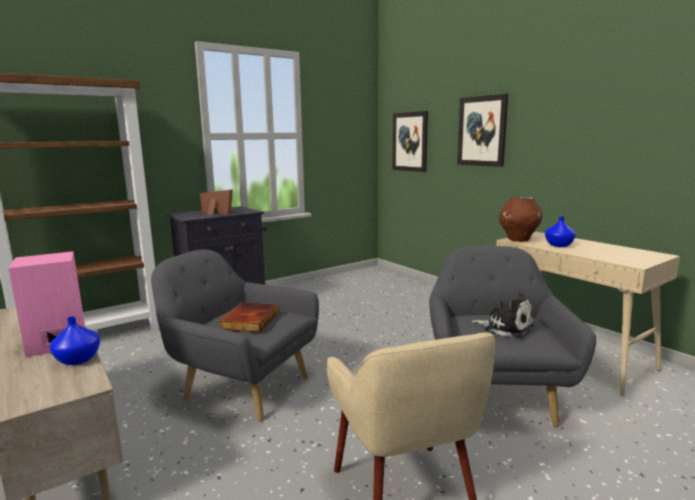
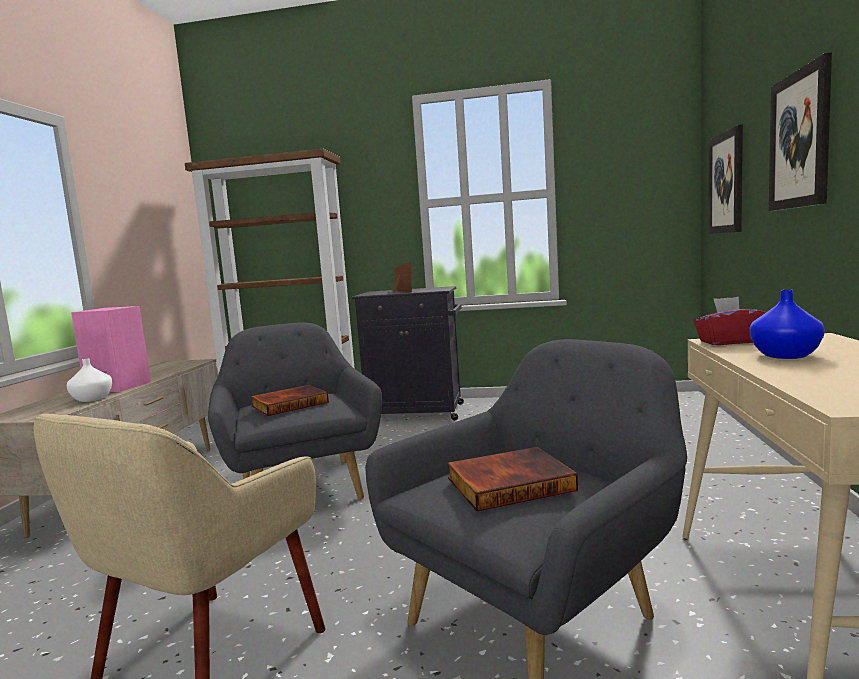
camera: 45 degrees right, 5 degrees down
(79, 359) = (92, 399): blue vase -> white vase
(505, 327) = (509, 483): plush toy -> book
(518, 240) = (728, 342): brown vase -> red tissue box

